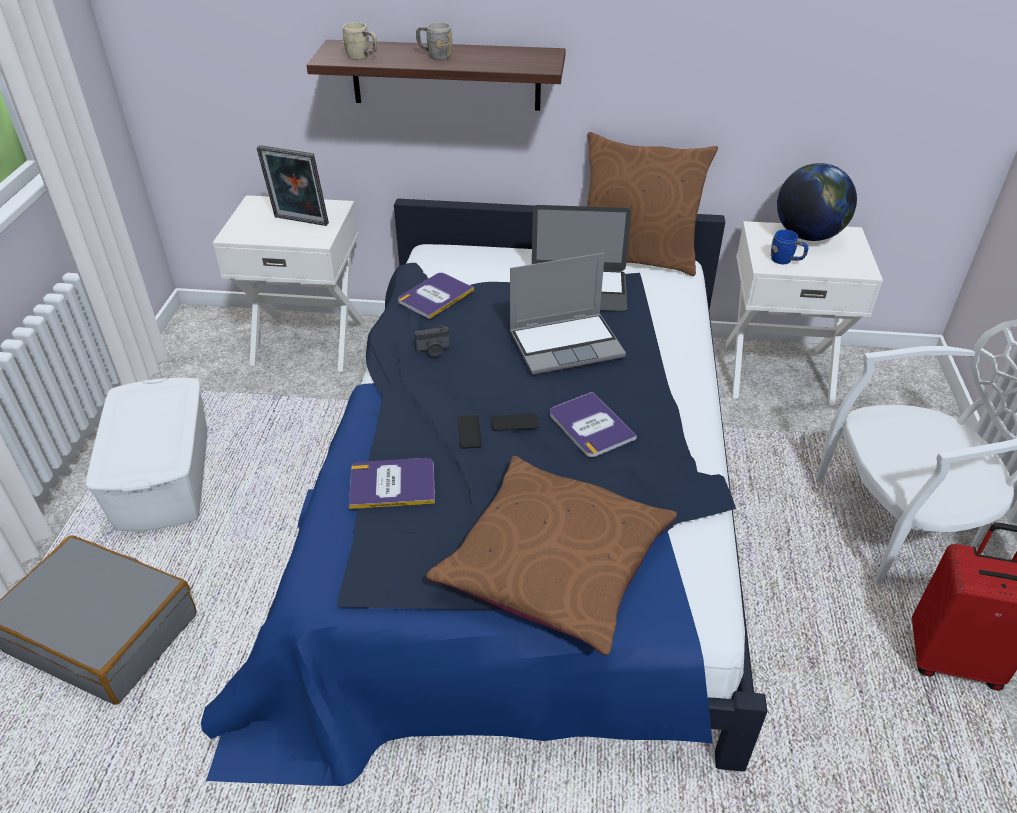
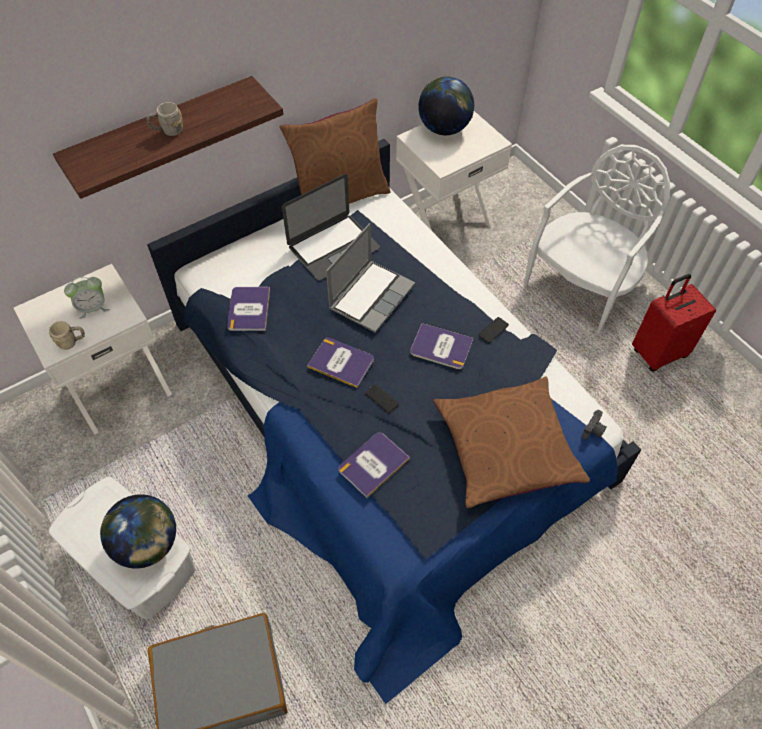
camera: 40 degrees left, 15 degrees up
(160, 448) = (148, 544): none -> globe
(299, 222) = (93, 308): picture frame -> alarm clock
(362, 57) = (113, 161): beige mug -> beige mug (72, 342)
(433, 350) = (296, 353): camera -> camera (593, 431)
(467, 380) = (341, 362): none -> book
(514, 423) = (400, 374): phone -> phone (493, 330)
(786, 261) = (450, 158): blue mug -> none

